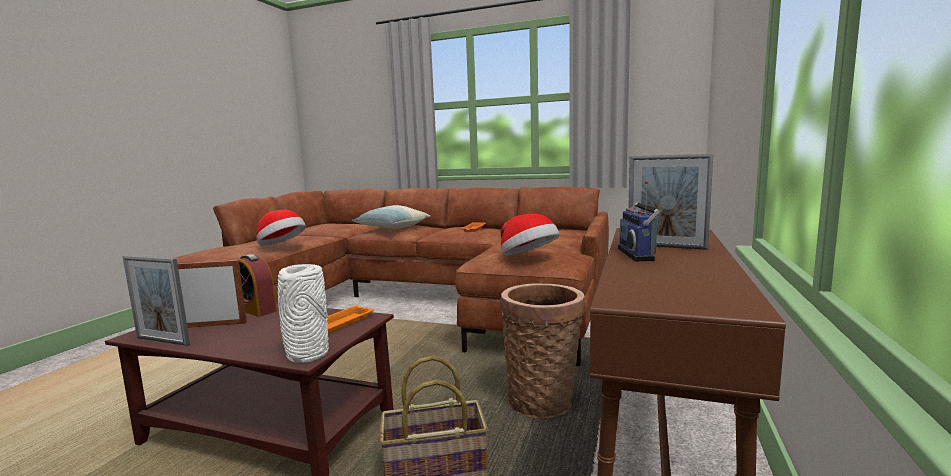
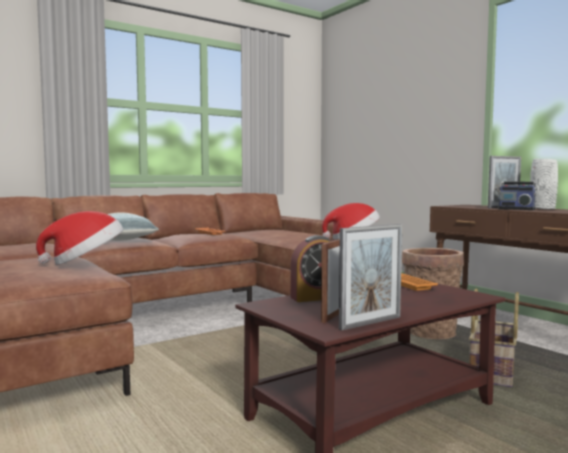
camera: 55 degrees left, 5 degrees down
(306, 355) = (472, 295): white vase -> white vase (543, 208)

